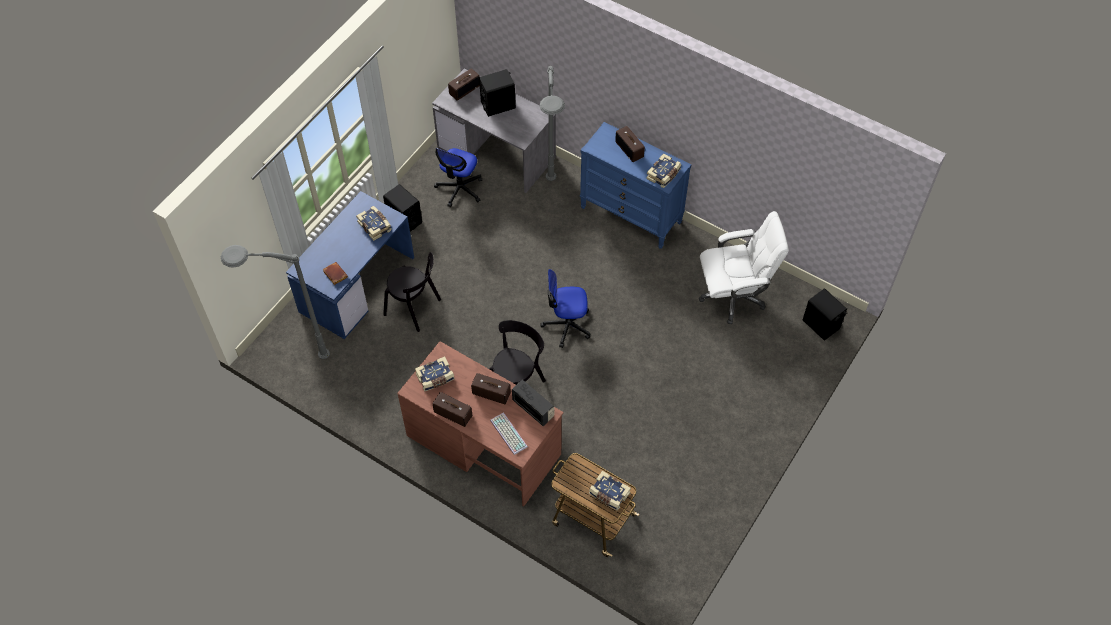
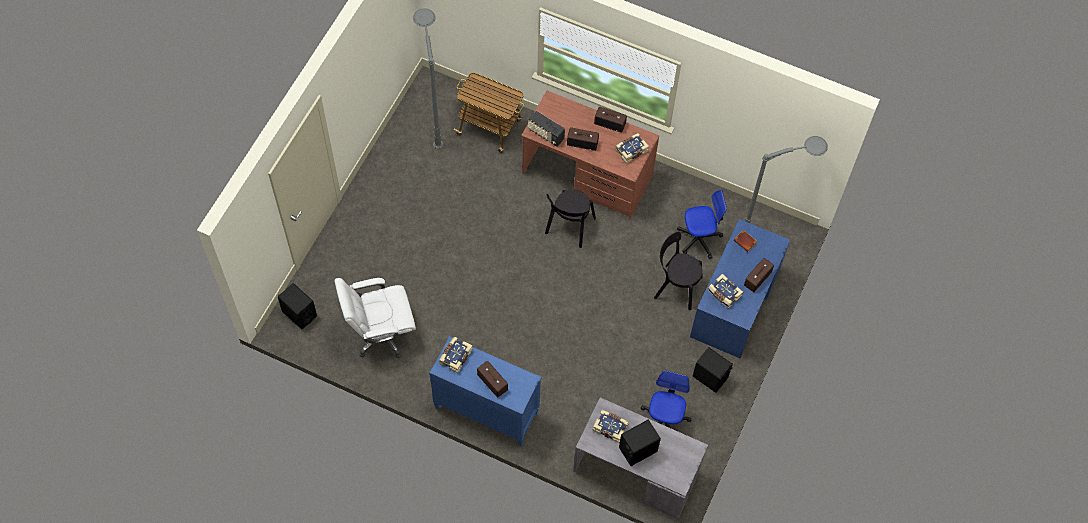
camera: 170 degrees right, 5 degrees up
(464, 89) = (678, 466): radio -> radio (758, 279)
(507, 433) = (563, 113): keyboard -> none
(552, 204) = (567, 414): grey floor lamp -> grey floor lamp (433, 118)
(567, 325) = (533, 286): office chair -> office chair (699, 238)
(609, 494) = (477, 91): book -> book (610, 427)

